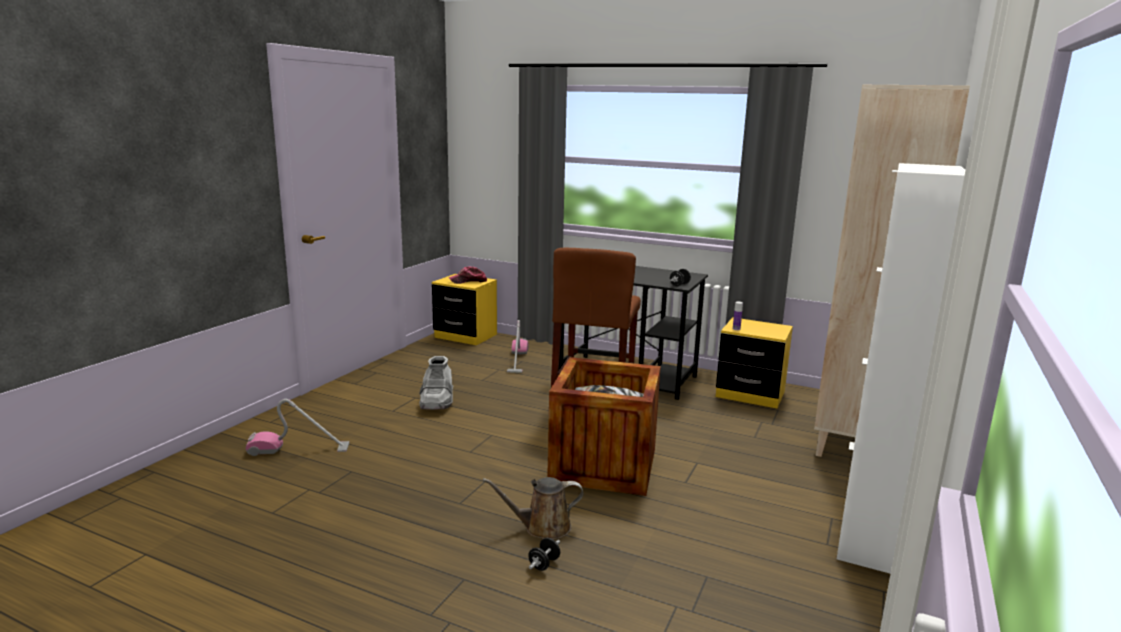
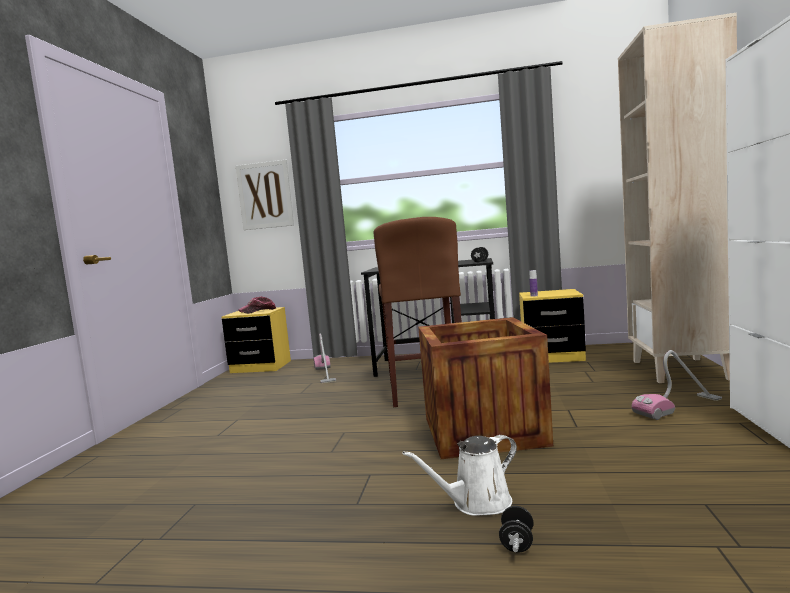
camera: 15 degrees left, 10 degrees down
(298, 449) = (112, 496): vacuum cleaner -> vacuum cleaner (678, 407)
(437, 402) = (264, 418): grey boot -> none
(491, 160) = (265, 195): none -> picture
(542, 527) = (477, 503): brown watering can -> white watering can

